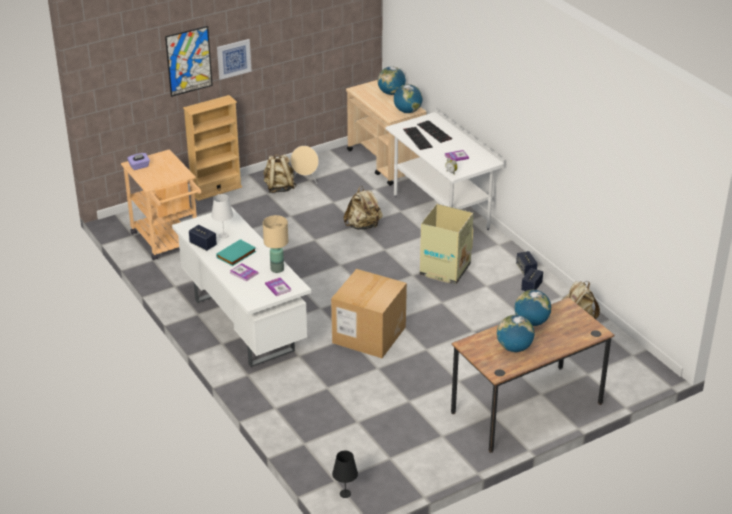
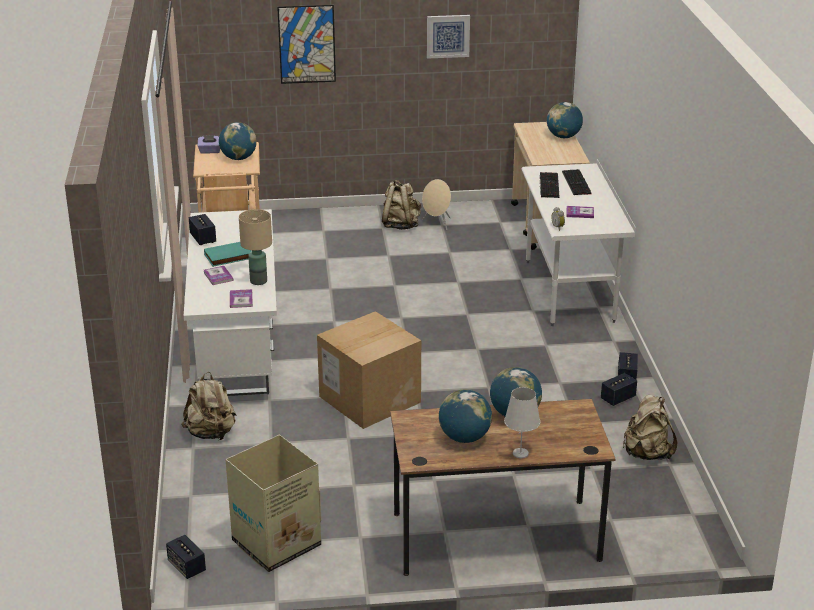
camera: 25 degrees right, 5 degrees down
(216, 190) = (329, 213): beige bookcase -> none
(223, 235) = (234, 235): white table lamp -> white table lamp (520, 453)
(233, 58) = (366, 53): picture -> picture (448, 36)
(345, 494) = (187, 567): black table lamp -> speaker
(363, 226) = (463, 284): beige backpack -> beige backpack (211, 433)
(407, 111) = (566, 158): globe -> globe (238, 158)
(444, 270) = (521, 353): cardboard box -> cardboard box (275, 544)

